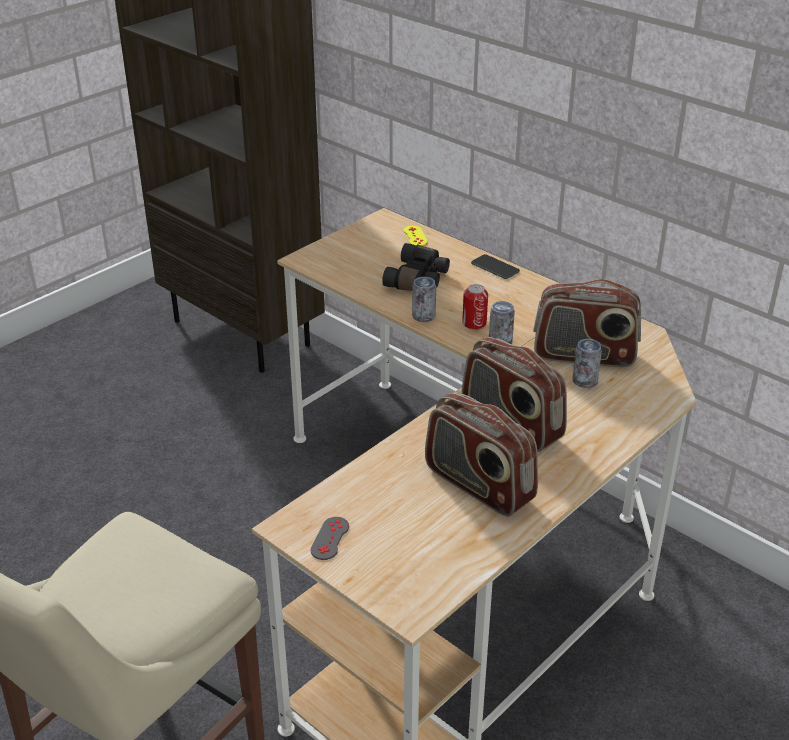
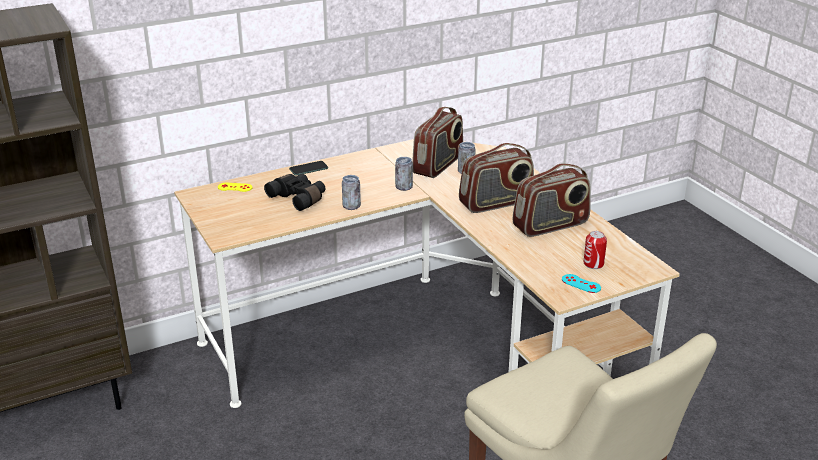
camera: 70 degrees left, 5 degrees down
(330, 538) = (581, 284): grey game controller -> turquoise game controller
(474, 323) = (374, 190): can -> can (593, 264)

